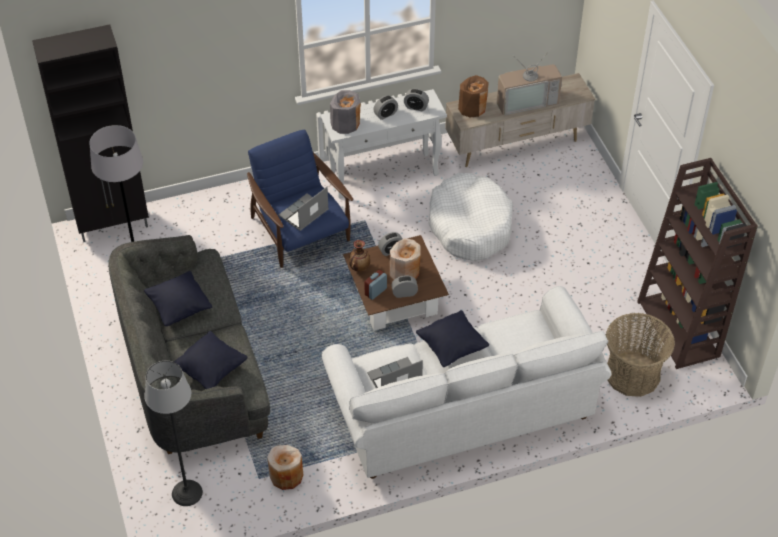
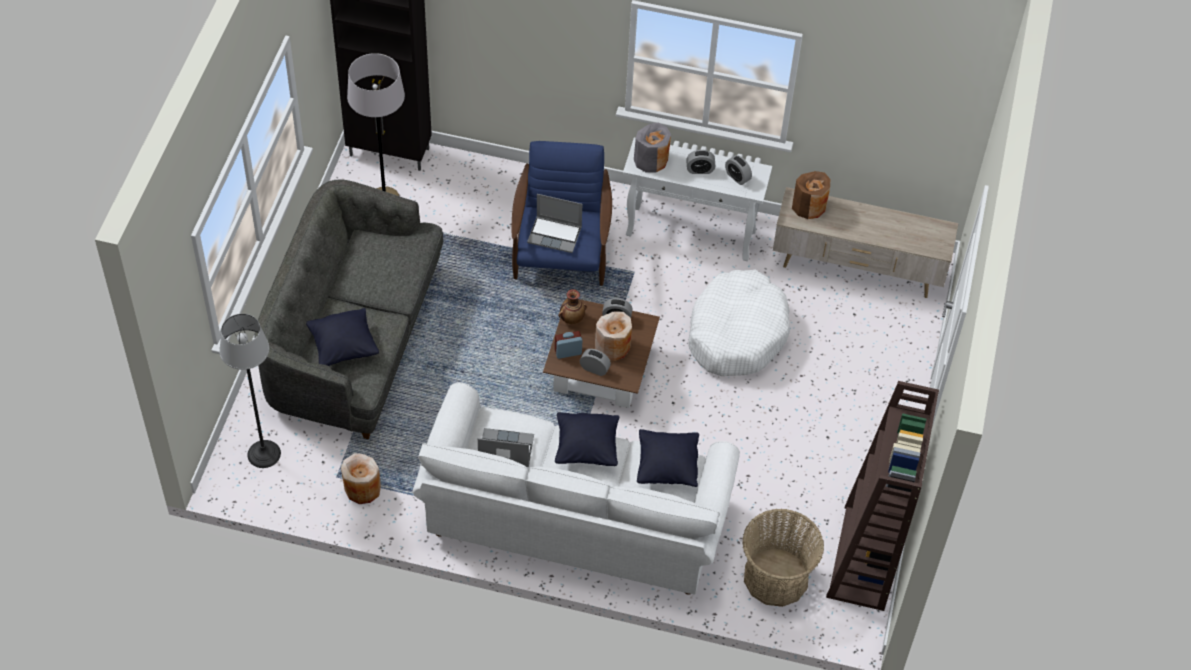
camera: 30 degrees right, 5 degrees up
(179, 308) = (361, 270): black pillow -> black pillow (667, 467)
(303, 214) = (555, 235): laptop -> laptop turned 150 degrees counterclockwise
(526, 100) = (874, 226): television -> none

